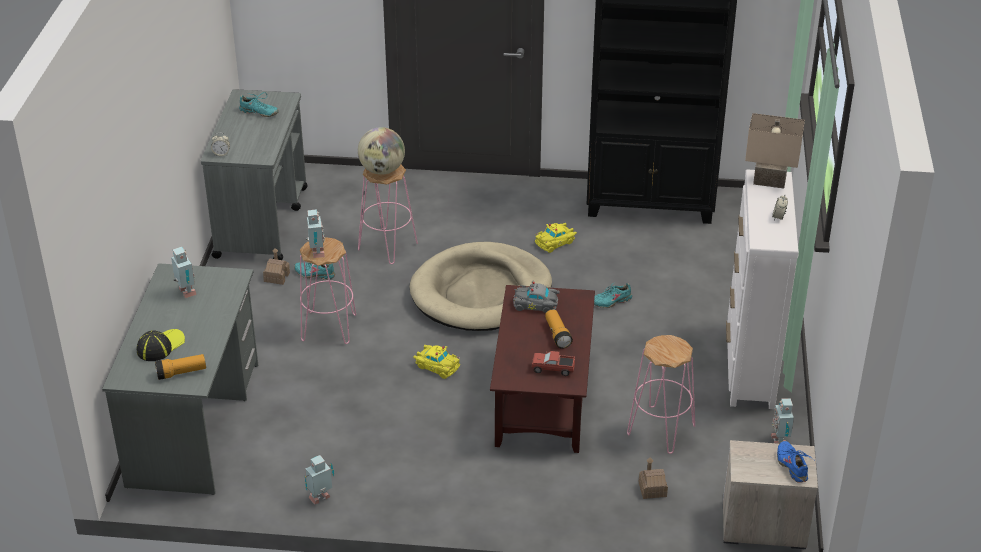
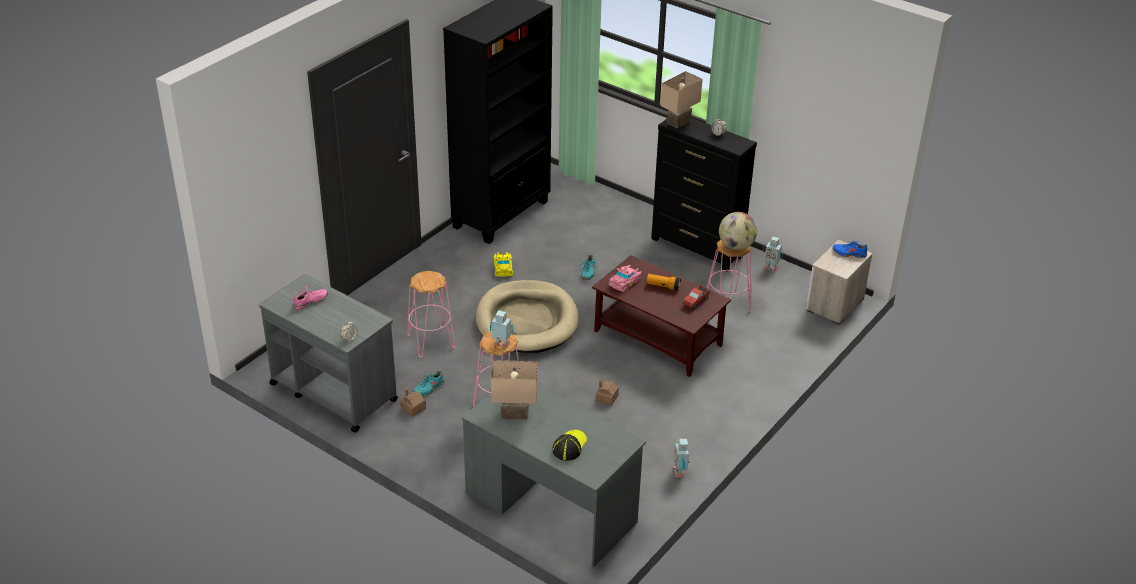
camera: 60 degrees left, 0 degrees up
(160, 346) = (569, 446): cap -> cap turned 45 degrees clockwise
(181, 373) = (610, 445): flashlight -> none
(186, 293) = (514, 414): toy robot -> beige table lamp
(259, 113) = (310, 302): turquoise shoe -> pink shoe
(382, 170) = (427, 281): globe -> globe (736, 246)
(437, 365) = (587, 370): yellow toy car -> none
(536, 305) = (625, 282): grey toy car -> pink toy car
(652, 489) = (776, 331): toy house -> toy house (606, 398)
(750, 365) = (697, 248): white dresser -> black dresser

